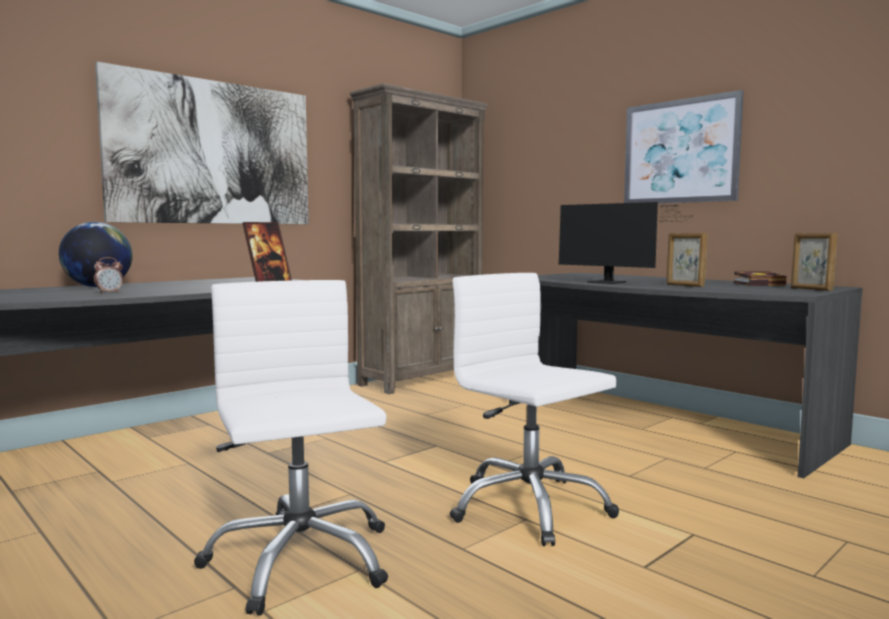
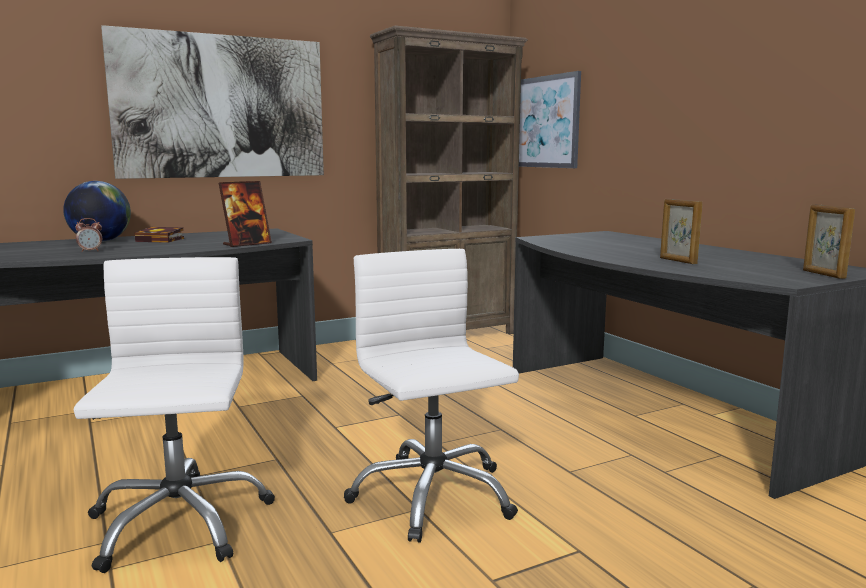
camera: 15 degrees right, 5 degrees up
(610, 282) = (603, 252): monitor -> none
(680, 151) = (716, 95): picture -> picture (545, 122)
(760, 284) = (780, 262): book -> book (162, 240)

